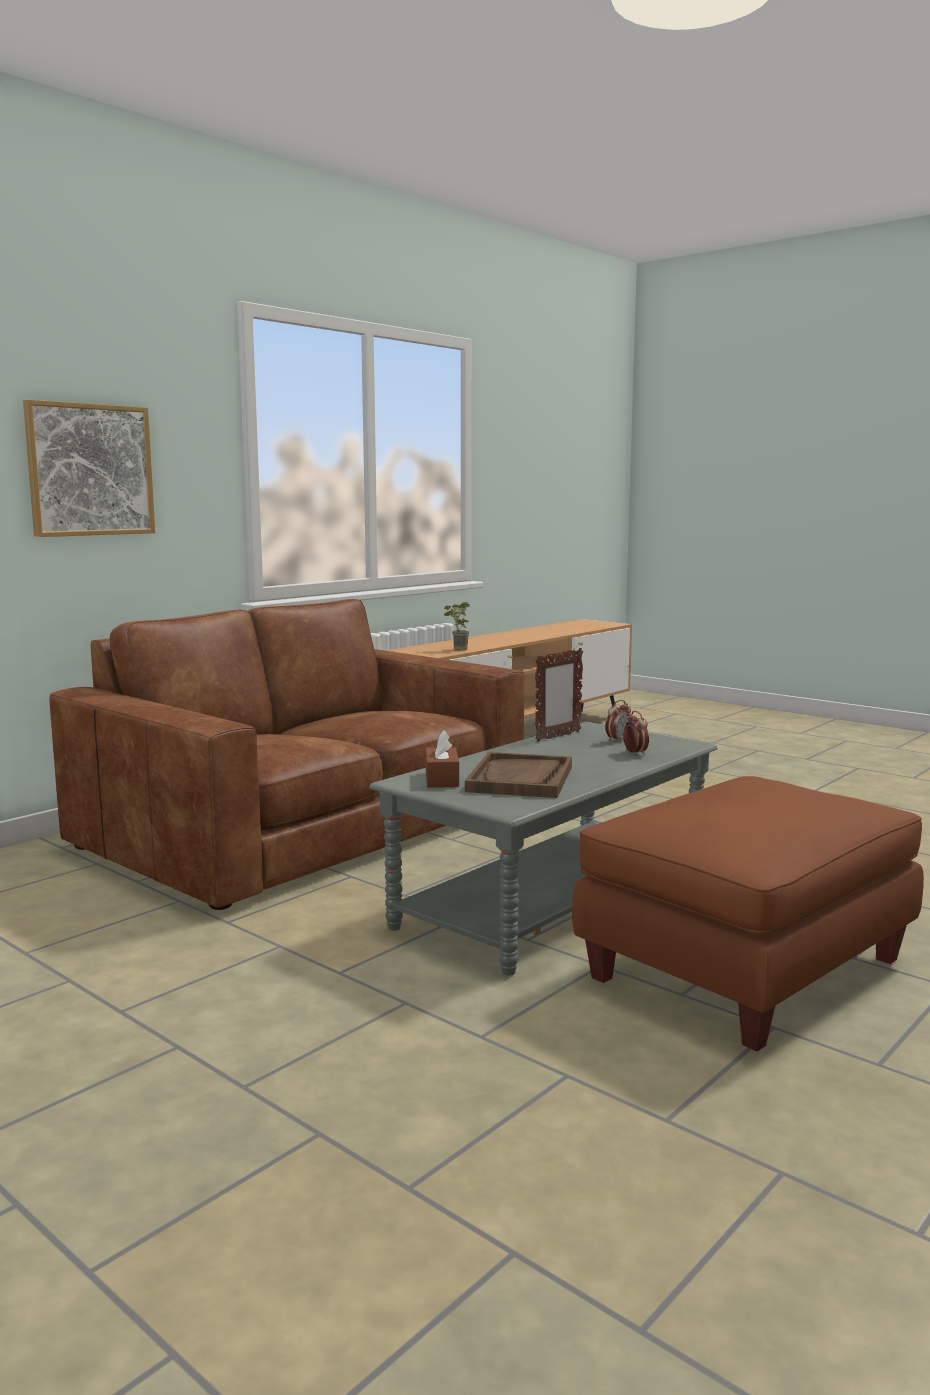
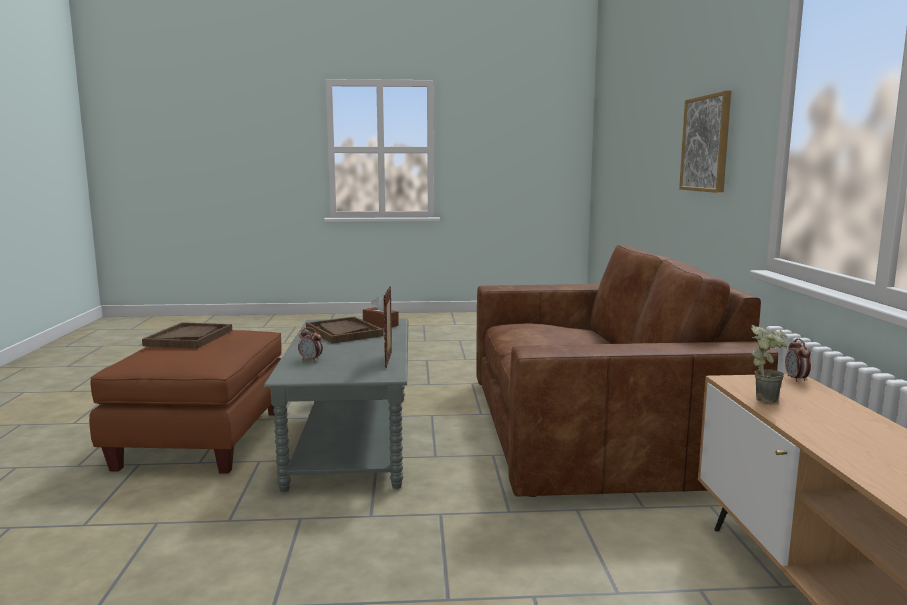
camera: 135 degrees right, 0 degrees up
(618, 740) = (342, 367): alarm clock -> alarm clock (796, 379)
(760, 817) = (189, 338): none -> brown tray

